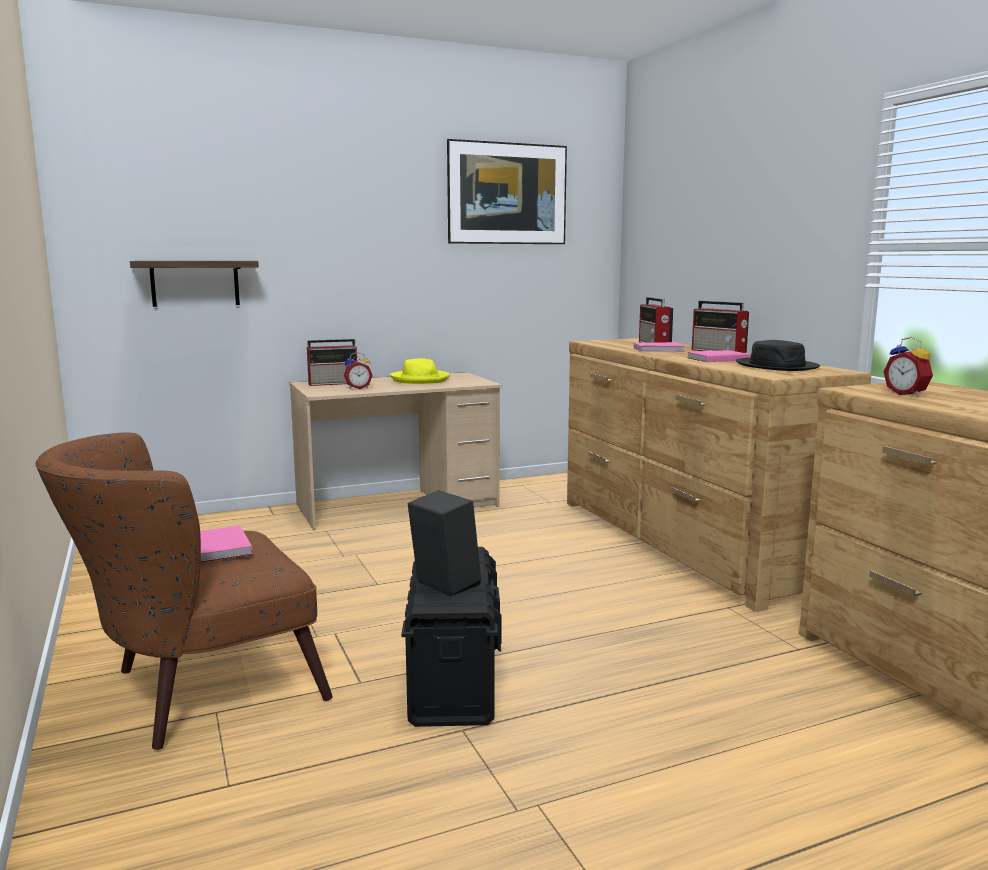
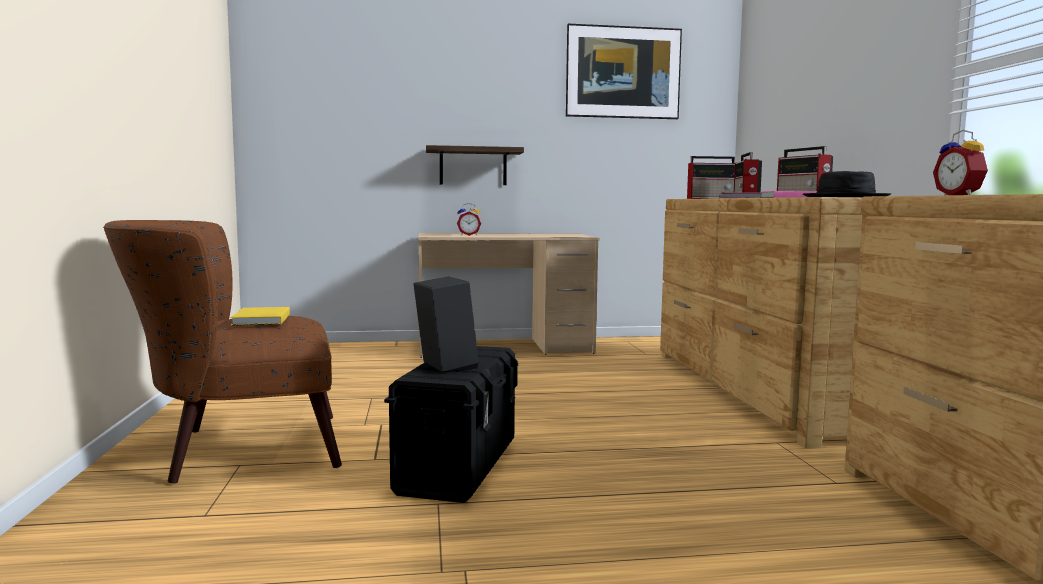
camera: 15 degrees right, 5 degrees down
(195, 283) = (345, 145): shelf -> shelf (473, 166)
(218, 548) = (260, 320): pink book -> yellow book
(334, 383) = (453, 233): radio -> radio (711, 199)
(420, 380) = (530, 234): yellow hat -> none

